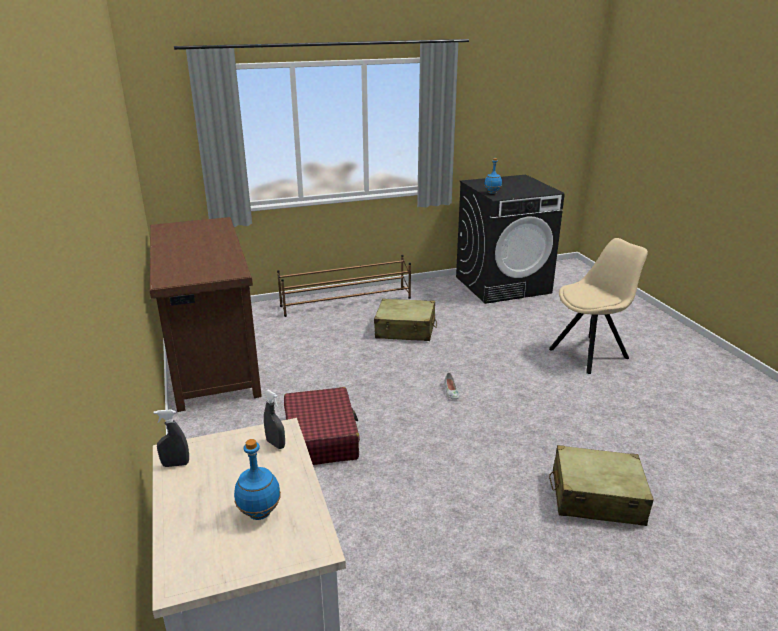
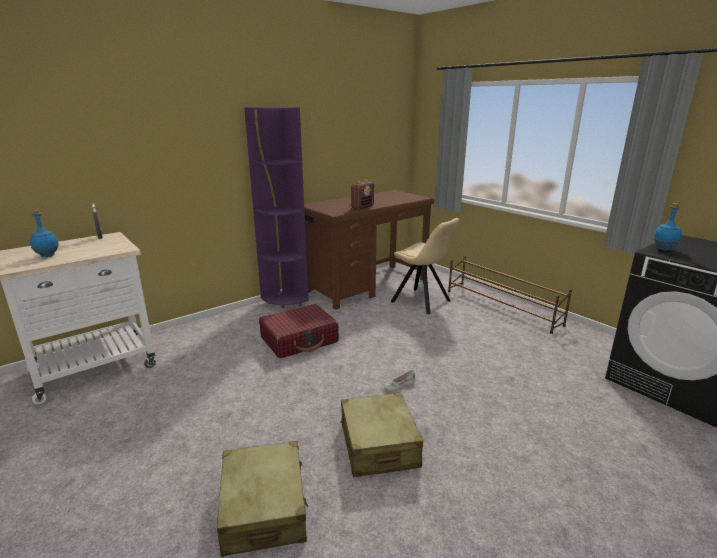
camera: 70 degrees right, 5 degrees down
(201, 435) = (285, 303): none -> purple bookcase
(225, 255) = (362, 207): none -> radio
(275, 444) = (111, 249): grey spray bottle -> none
(405, 329) = (486, 342): beige suitcase -> beige suitcase (378, 445)
(589, 354) = (579, 483): beige chair -> beige chair (421, 301)

